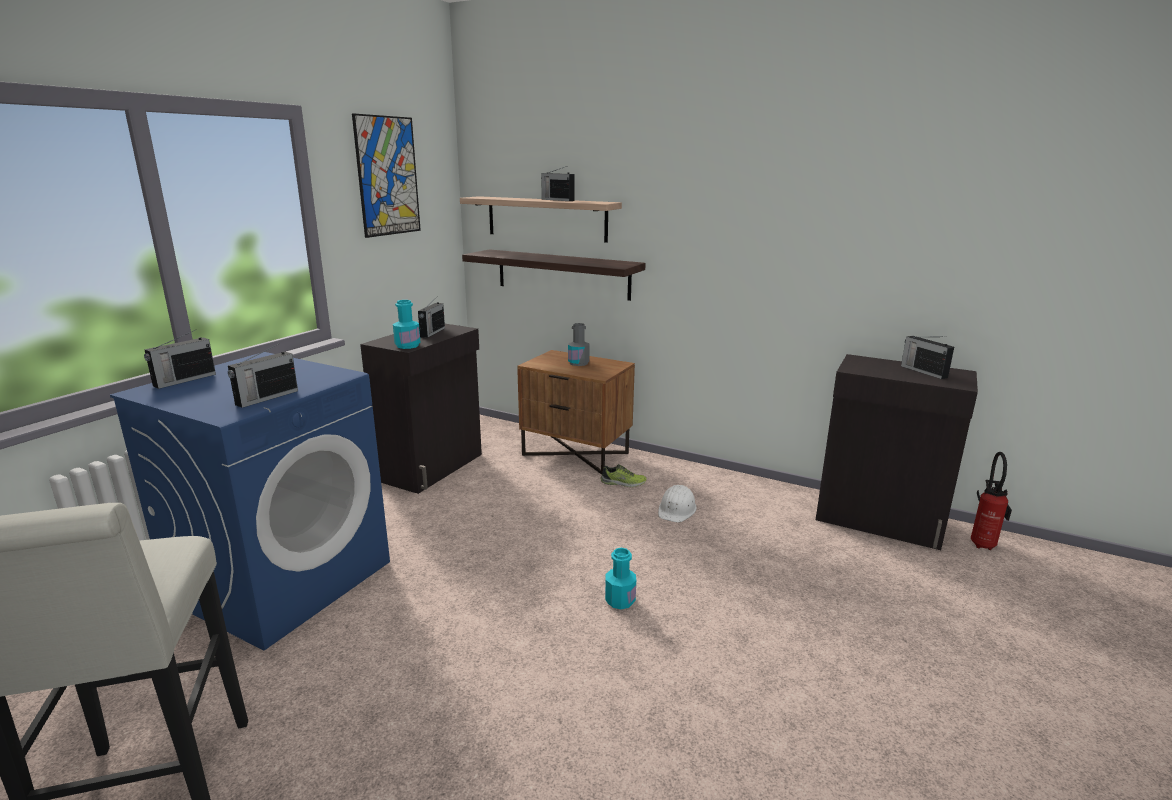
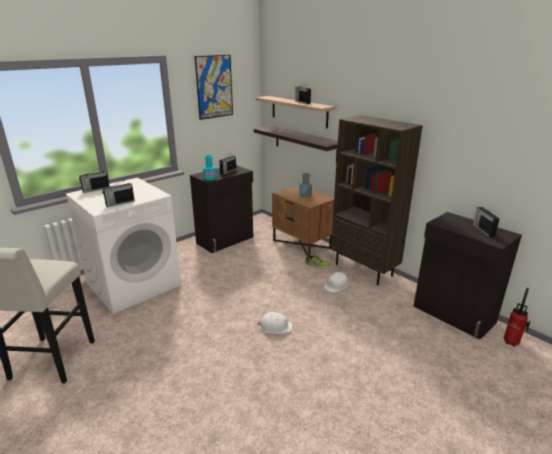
camera: 20 degrees right, 5 degrees up
(283, 580) = (134, 284): blue washing machine -> white washing machine
(620, 600) = (275, 326): turquoise bottle -> white hard hat
(704, 478) = (364, 270): none -> brown bookcase

